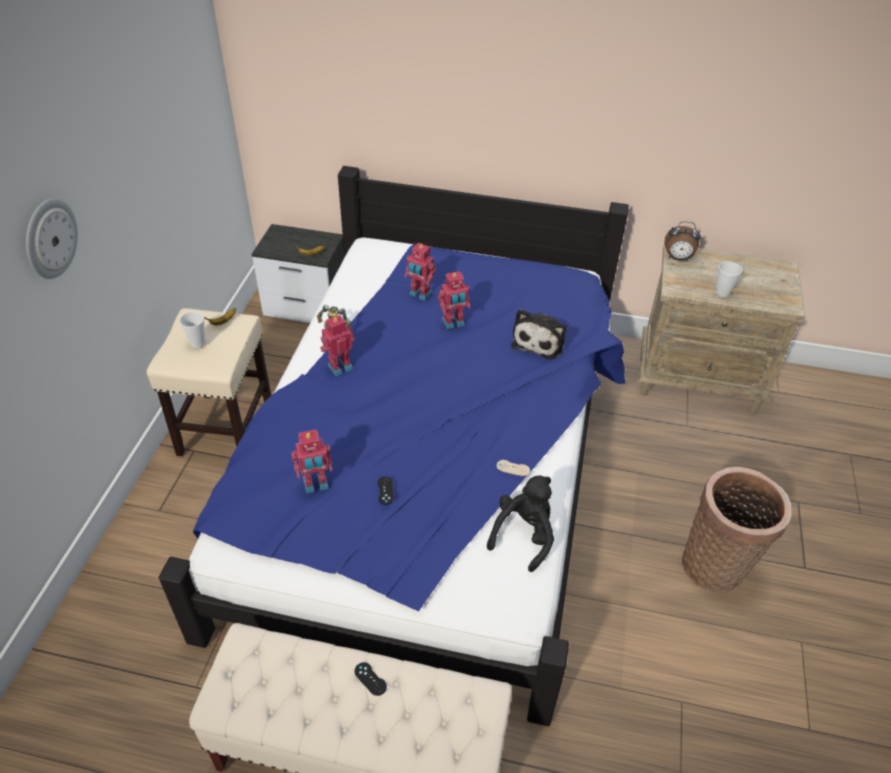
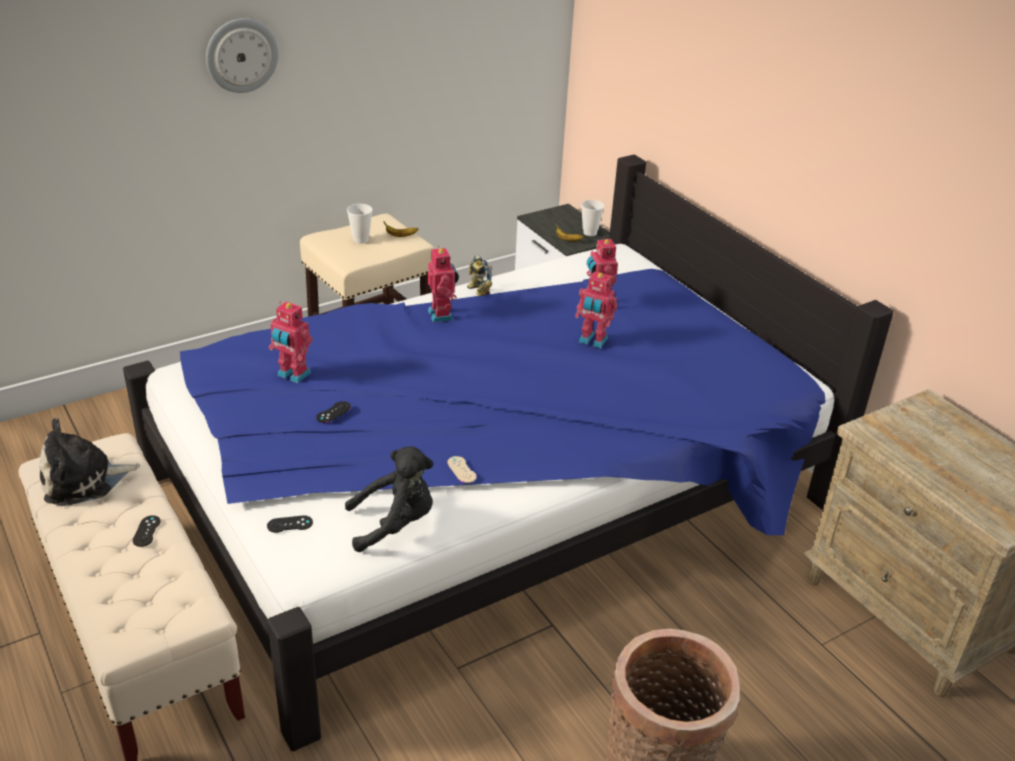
camera: 45 degrees right, 10 degrees down
(339, 366) = (442, 315): toy robot -> toy robot turned 60 degrees clockwise
(469, 590) = (290, 524): none -> black game controller
(540, 341) = (657, 401): plush toy -> plush toy (83, 480)
(677, 259) = (919, 409): alarm clock -> none
(722, 292) = (924, 465): cup -> cup (590, 233)

